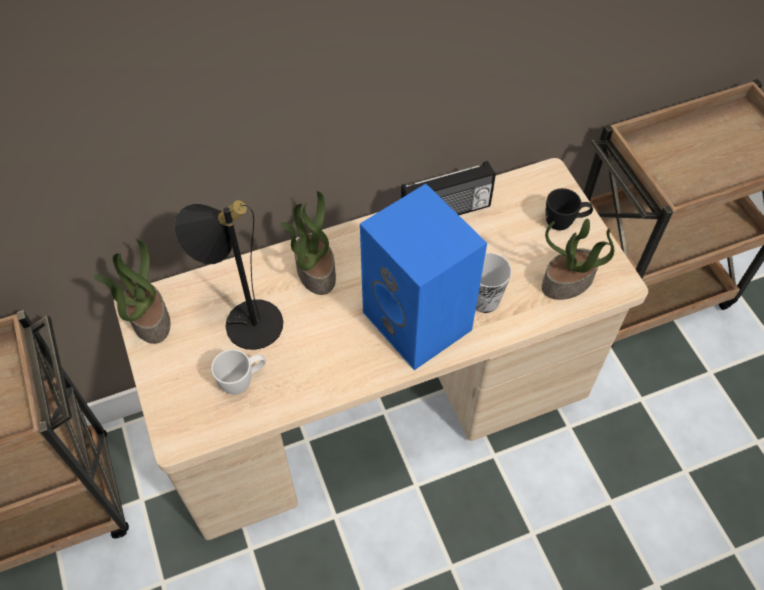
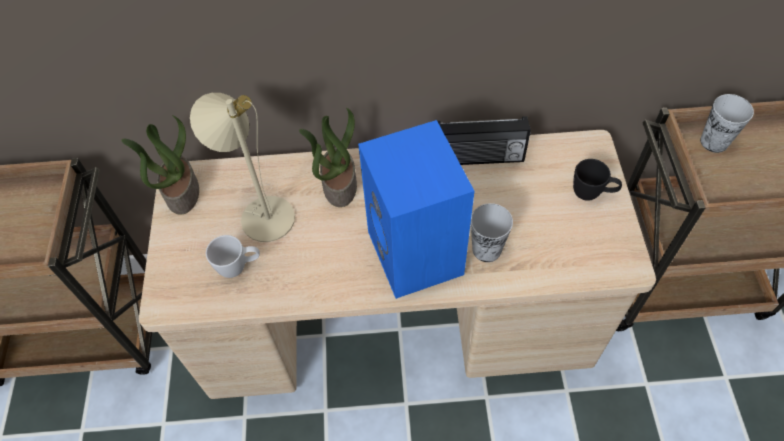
camera: 20 degrees right, 0 degrees up
(244, 319) = (261, 212): black table lamp -> beige table lamp
(567, 283) = (574, 253): potted plant -> none
(659, 147) = (714, 142): none -> cup

